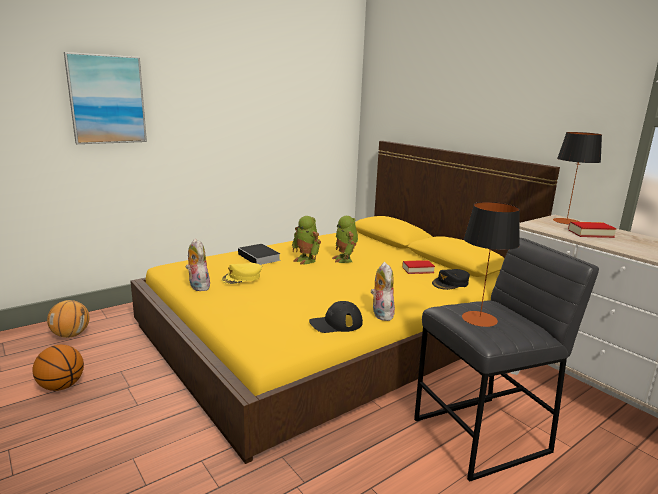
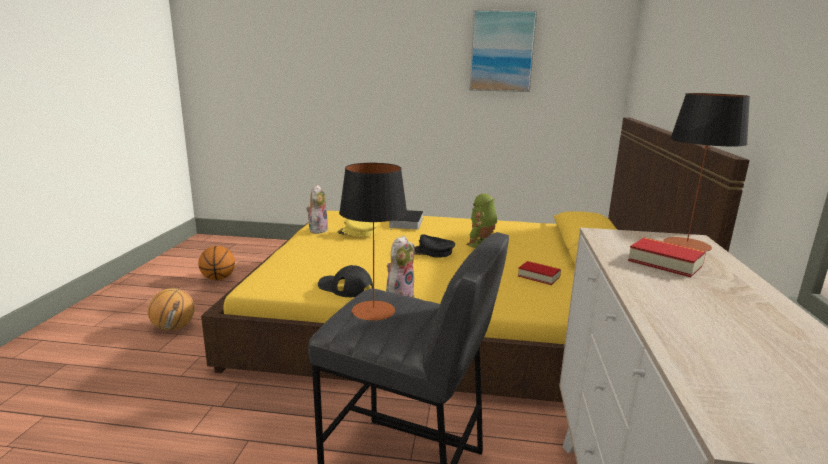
camera: 45 degrees right, 0 degrees up
(71, 335) = (271, 251): basketball -> basketball (174, 328)
(107, 99) = (330, 62): picture -> picture (502, 51)
(306, 260) = (443, 235): toy robot -> none
(450, 283) = (544, 300): black cap -> black cap (432, 252)

